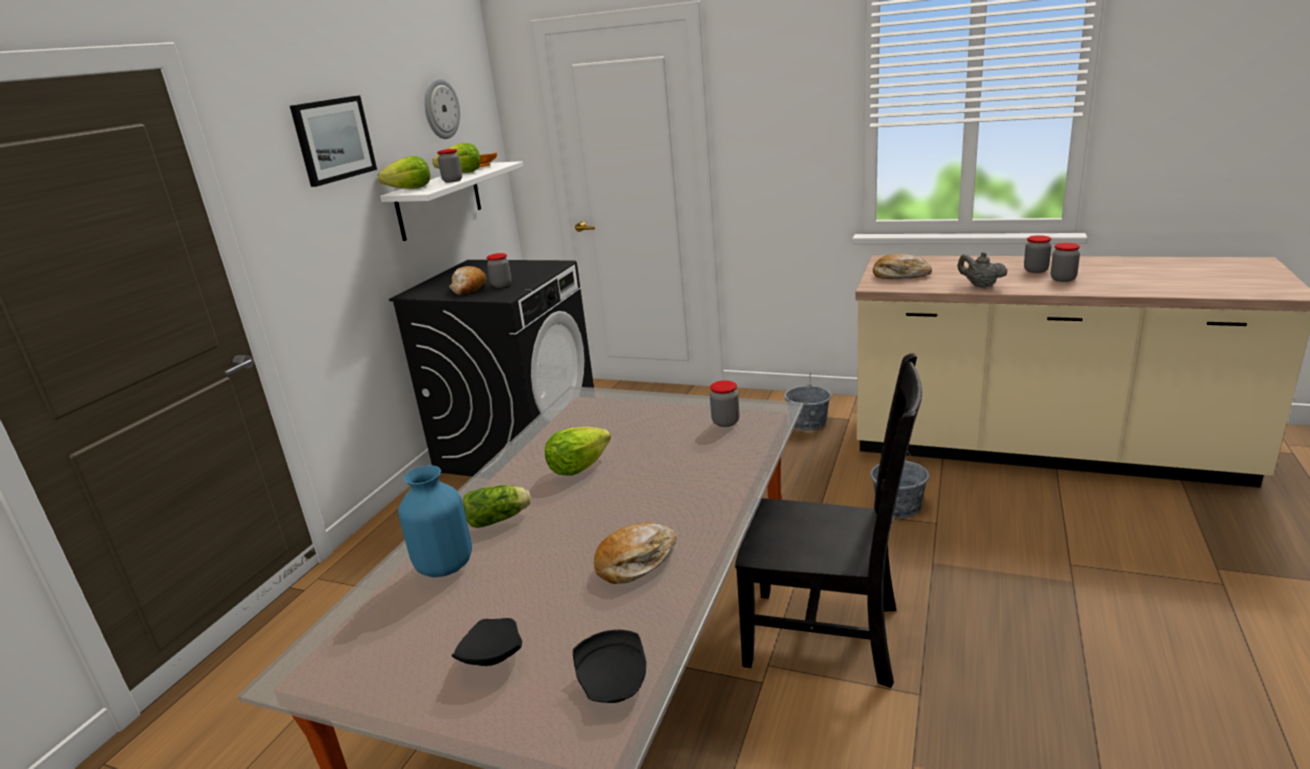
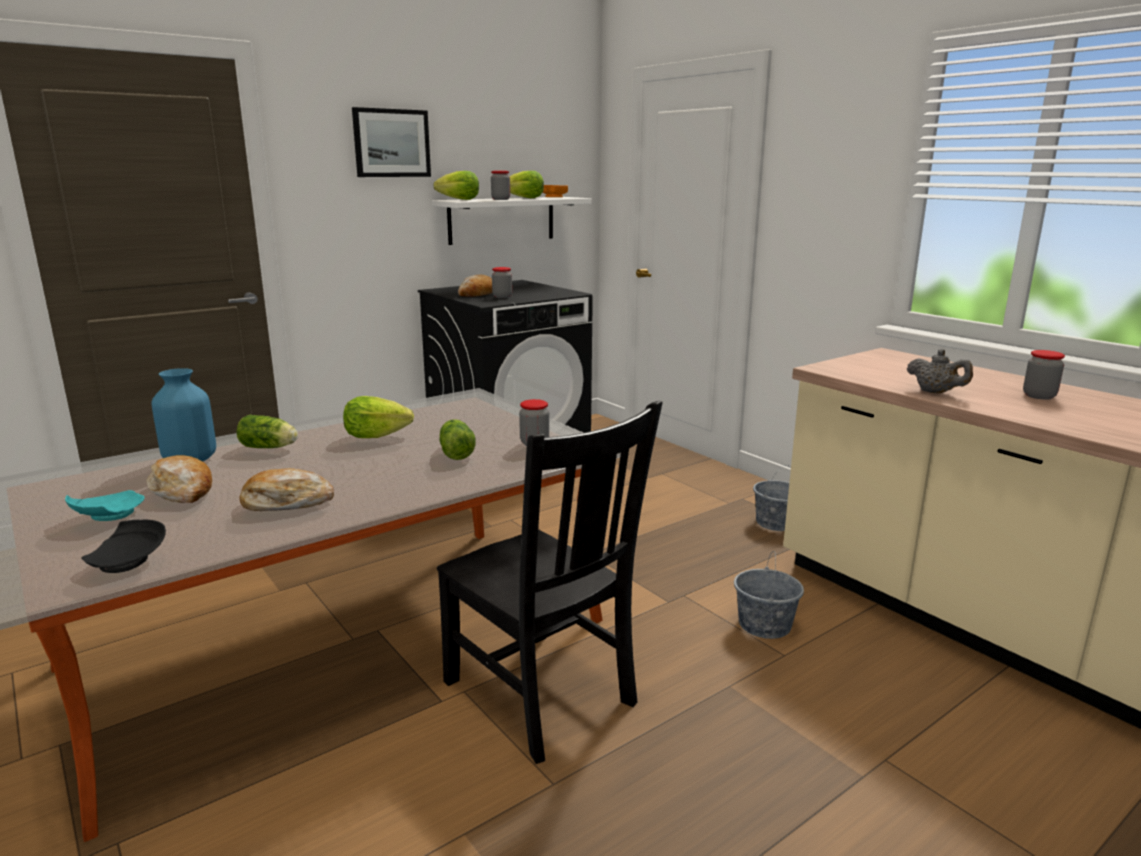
camera: 30 degrees right, 5 degrees down
(440, 109) = (524, 139): wall clock -> none
(490, 656) = (107, 516): black plate -> turquoise plate
(680, 454) = (456, 452): none -> lettuce
(900, 275) = (868, 366): bread -> bread (183, 490)
(980, 285) = (936, 392): grey teapot -> grey teapot turned 150 degrees clockwise
(1063, 279) = (1054, 410): jar -> none

